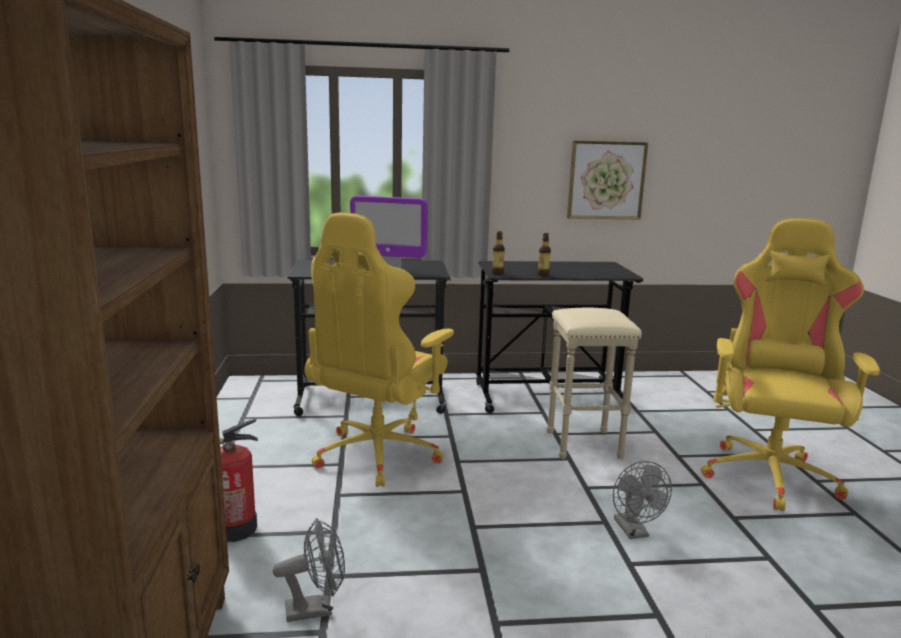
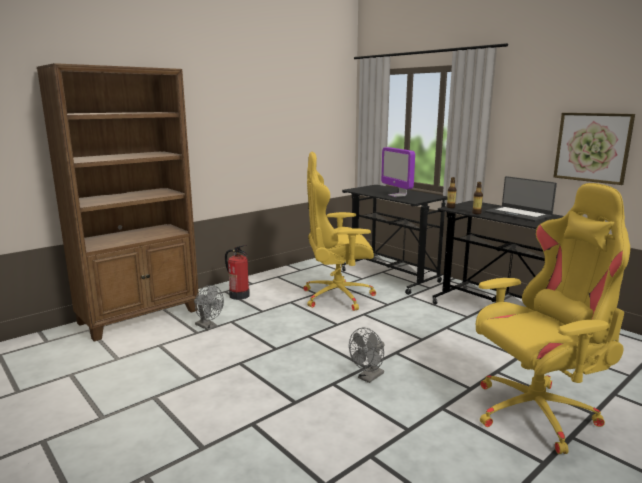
camera: 55 degrees right, 0 degrees up
(572, 268) = (518, 214): none -> laptop
(583, 445) = (448, 338): beige stool -> none

